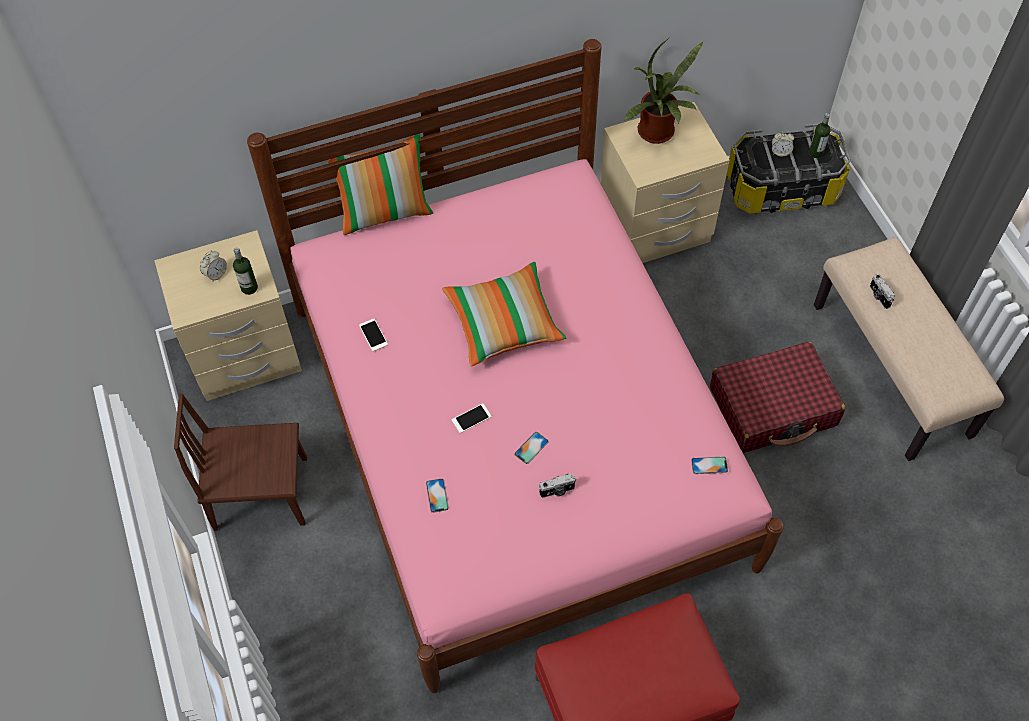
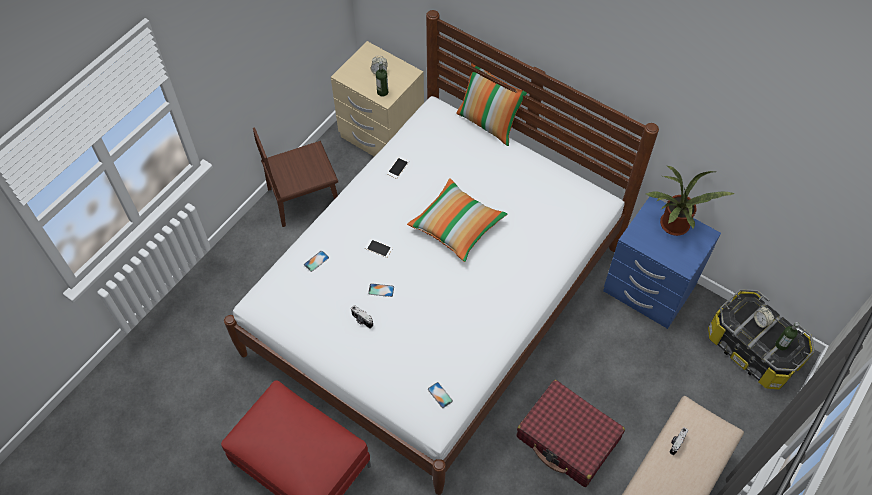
camera: 55 degrees right, 0 degrees up
(261, 493) = (304, 198): brown chair -> brown chair turned 75 degrees counterclockwise
(515, 432) = (435, 299): pink bed -> white bed
(654, 230) = (648, 290): beige nightstand -> blue nightstand

